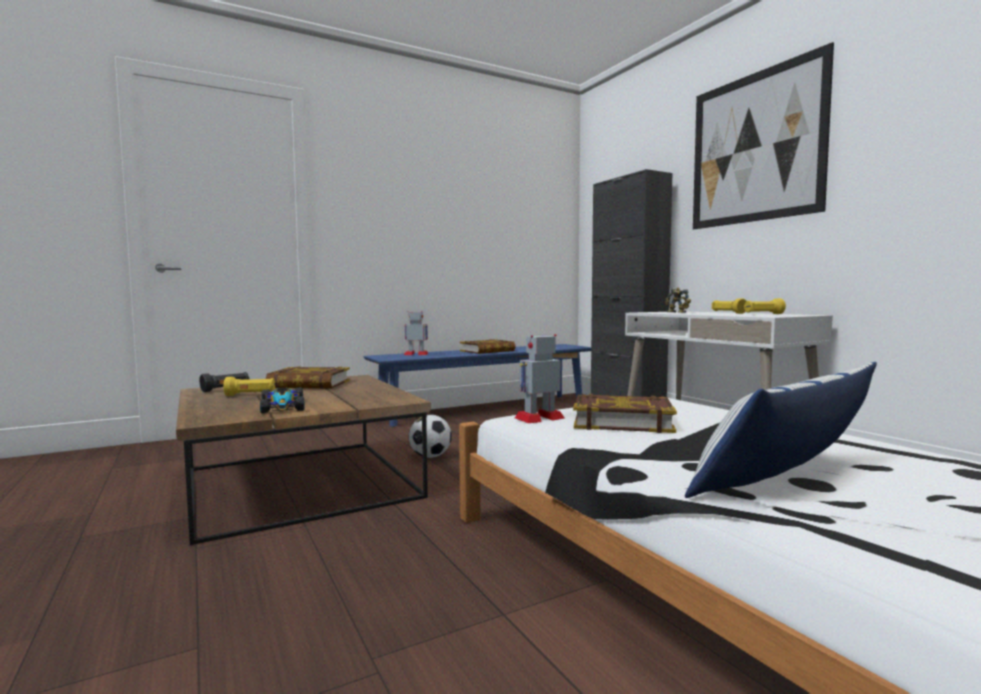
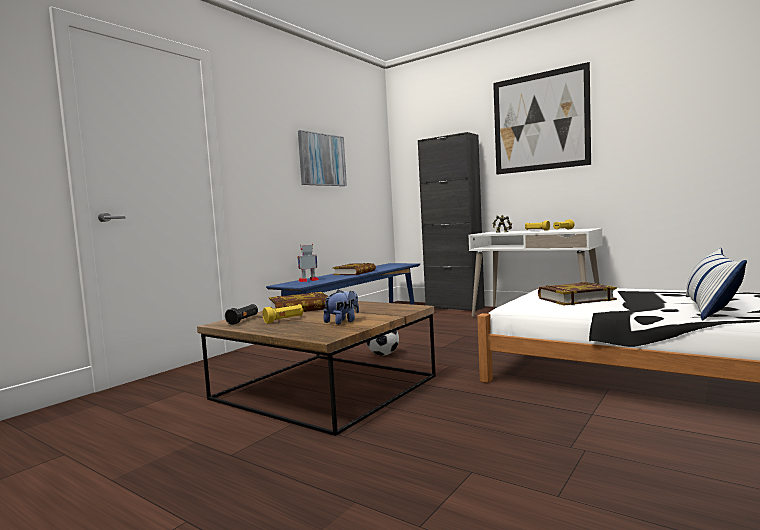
camera: 25 degrees left, 0 degrees up
(283, 406) = (343, 322): toy car -> plush toy
(462, 211) = (322, 160): none -> picture
(539, 418) = (528, 304): toy robot -> none

